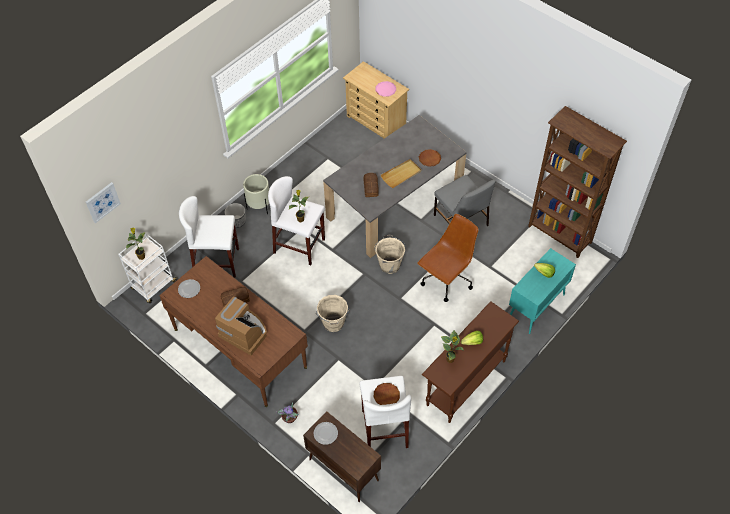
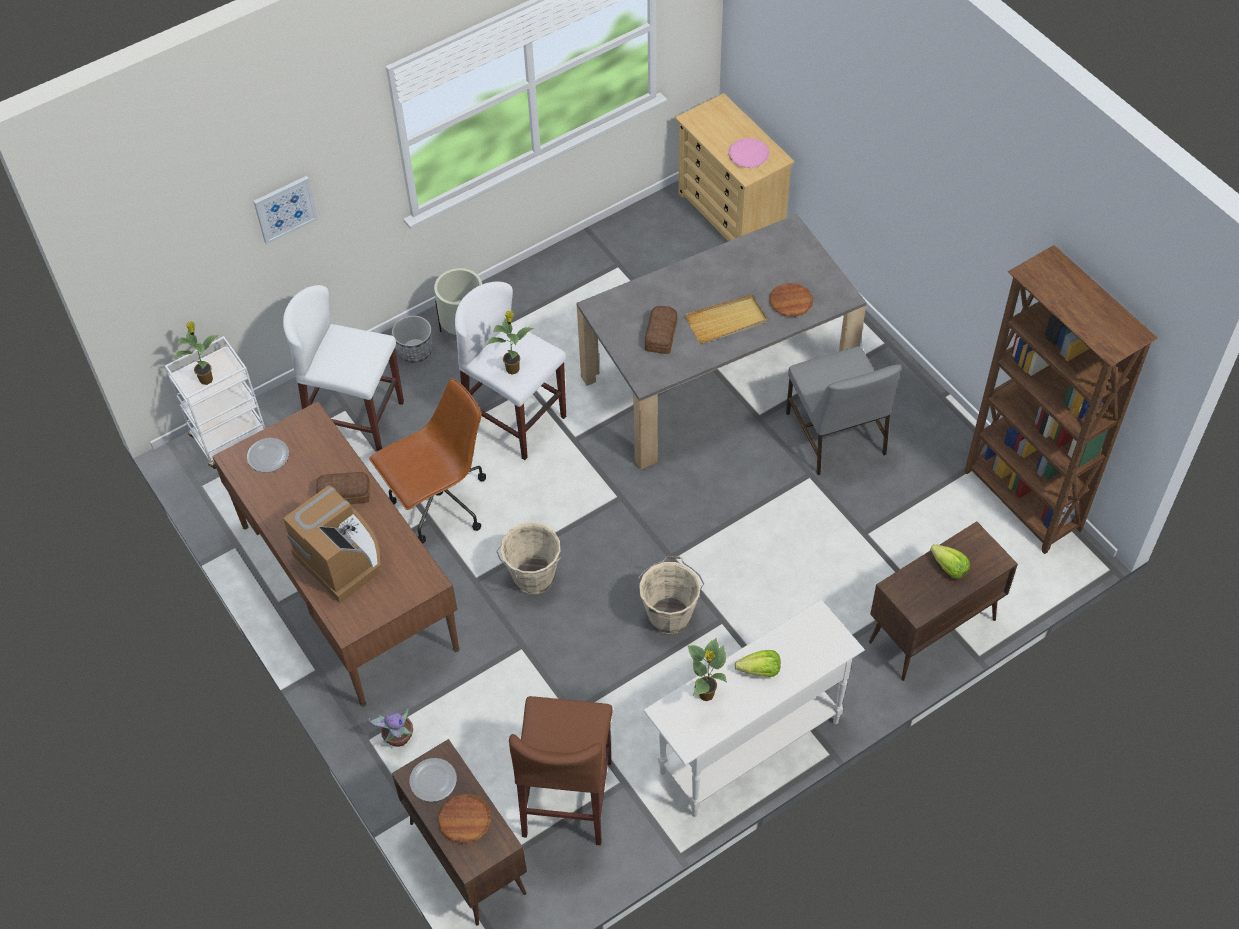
camera: 15 degrees right, 0 degrees up
(102, 202) = (138, 263): picture -> picture (285, 209)
(384, 428) = (567, 798): white stool -> brown stool
(386, 395) = (567, 735): brown plate -> brown plate (465, 820)
(389, 264) = (673, 490): beige bucket -> beige bucket (669, 615)
(446, 280) = (771, 543): brown office chair -> brown office chair (439, 504)
(465, 382) = (748, 747): brown console table -> white console table
(536, 307) = (931, 632): turquoise cabinet -> brown cabinet

